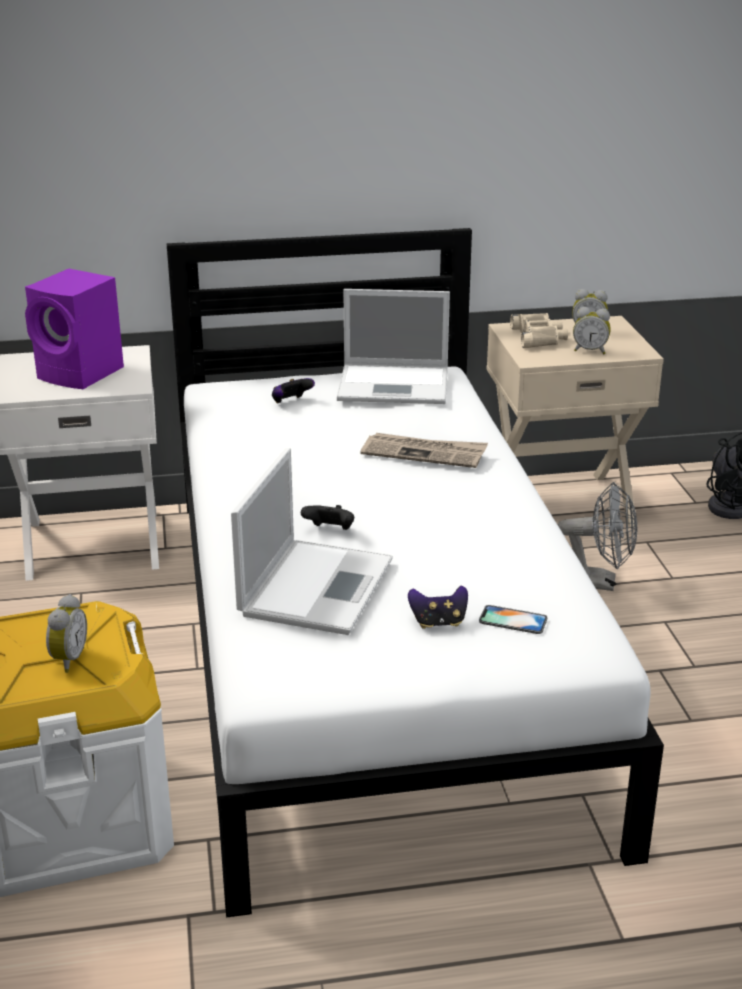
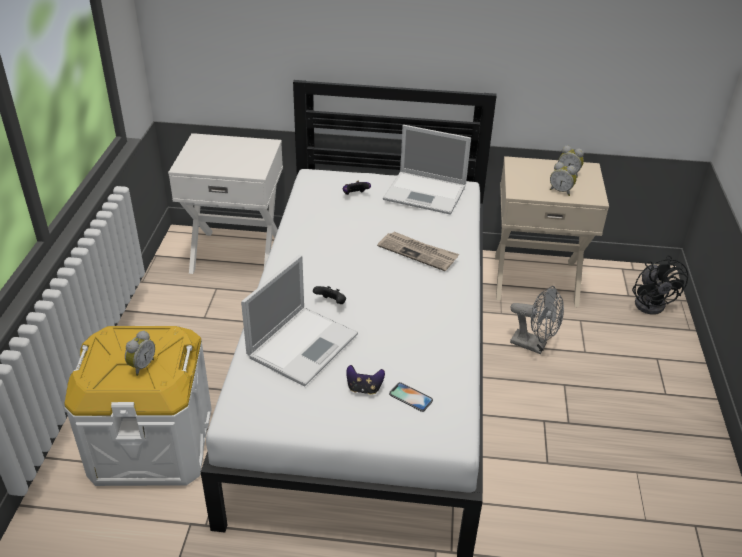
camera: 15 degrees right, 10 degrees up
(82, 374) = (231, 157): purple speaker -> none
(539, 337) = (532, 173): beige binoculars -> none

